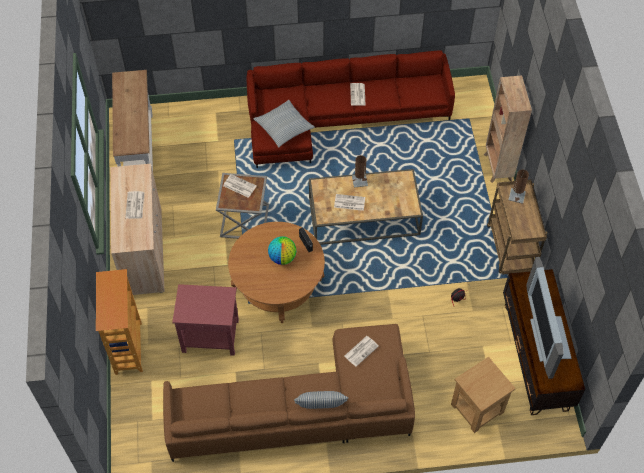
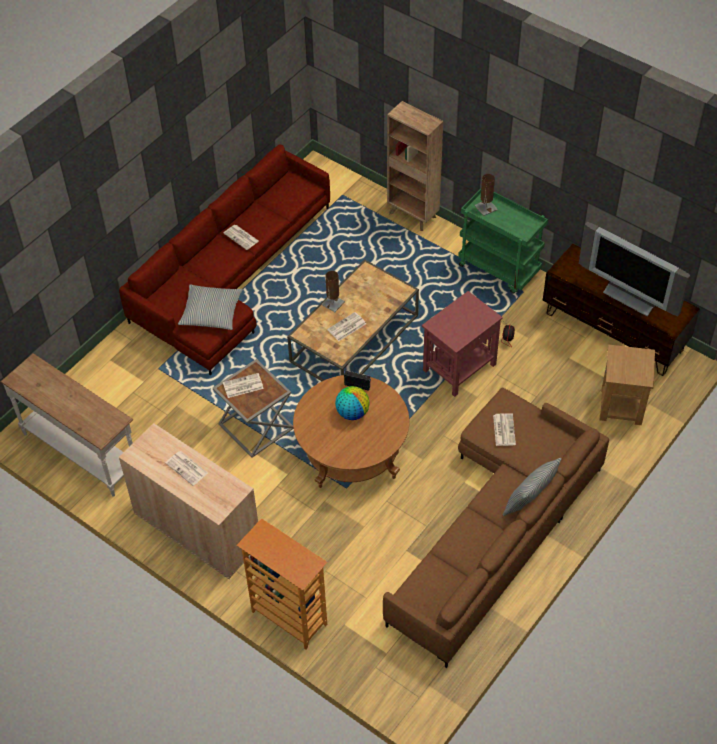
camera: 45 degrees left, 5 degrees down
(210, 335) = (348, 542): red side table -> red side table (459, 367)
(511, 249) = (500, 269): brown cart -> green cart

